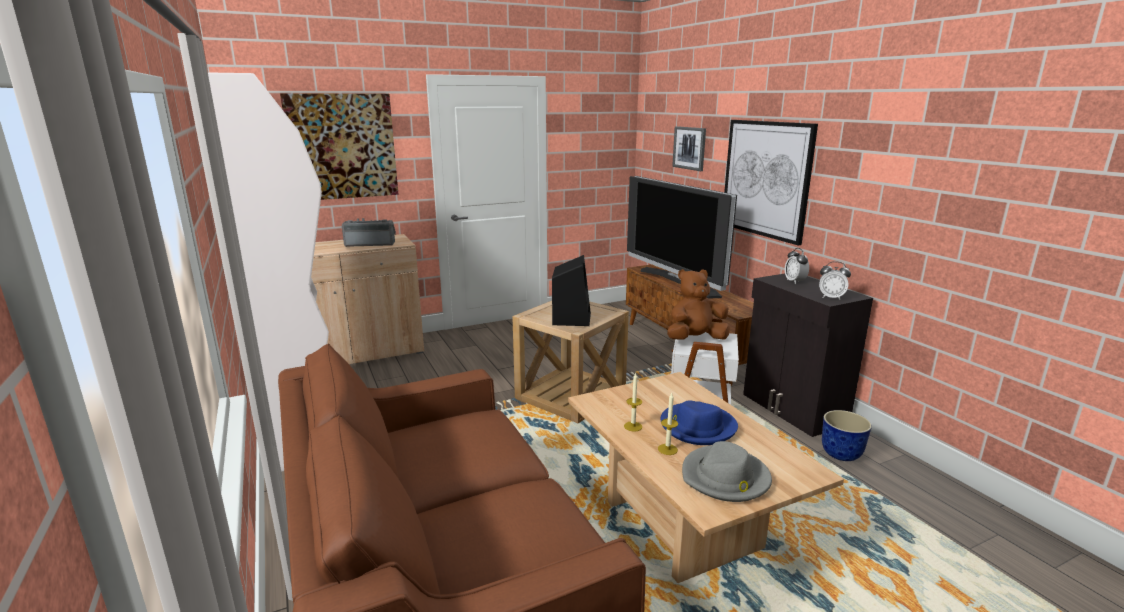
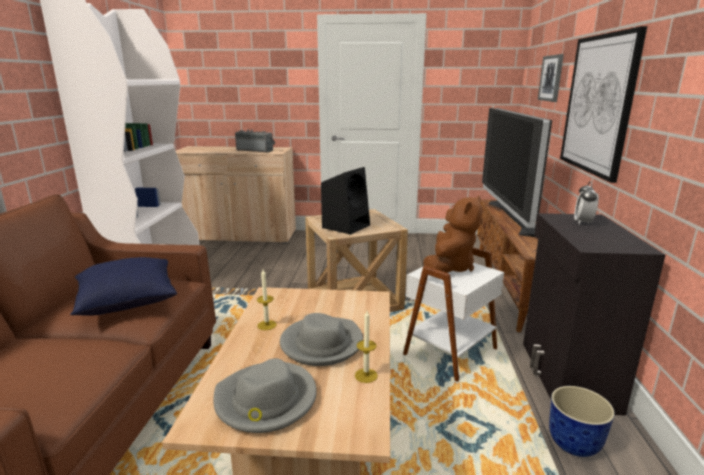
camera: 30 degrees right, 0 degrees up
(342, 147) = (249, 74): picture -> none
(474, 446) = (127, 302): none -> blue pillow
(667, 449) = (261, 354): candle -> candle (366, 375)
(695, 339) = (449, 267): brown plush toy -> brown plush toy turned 105 degrees clockwise
(697, 427) = (321, 344): blue hat -> grey hat
(831, 297) = (600, 244): alarm clock -> none

